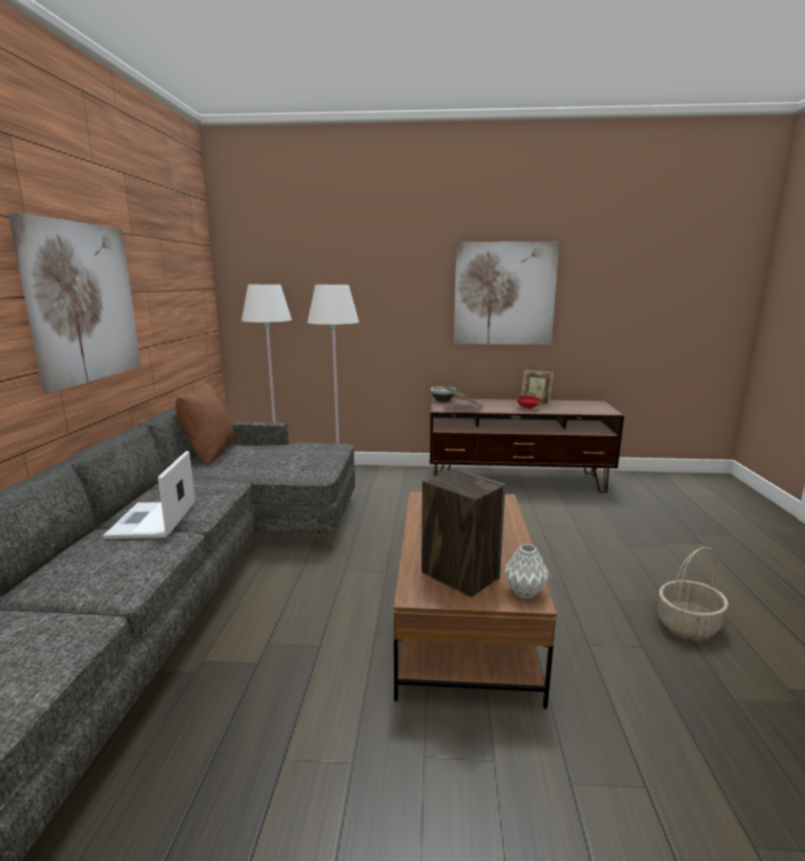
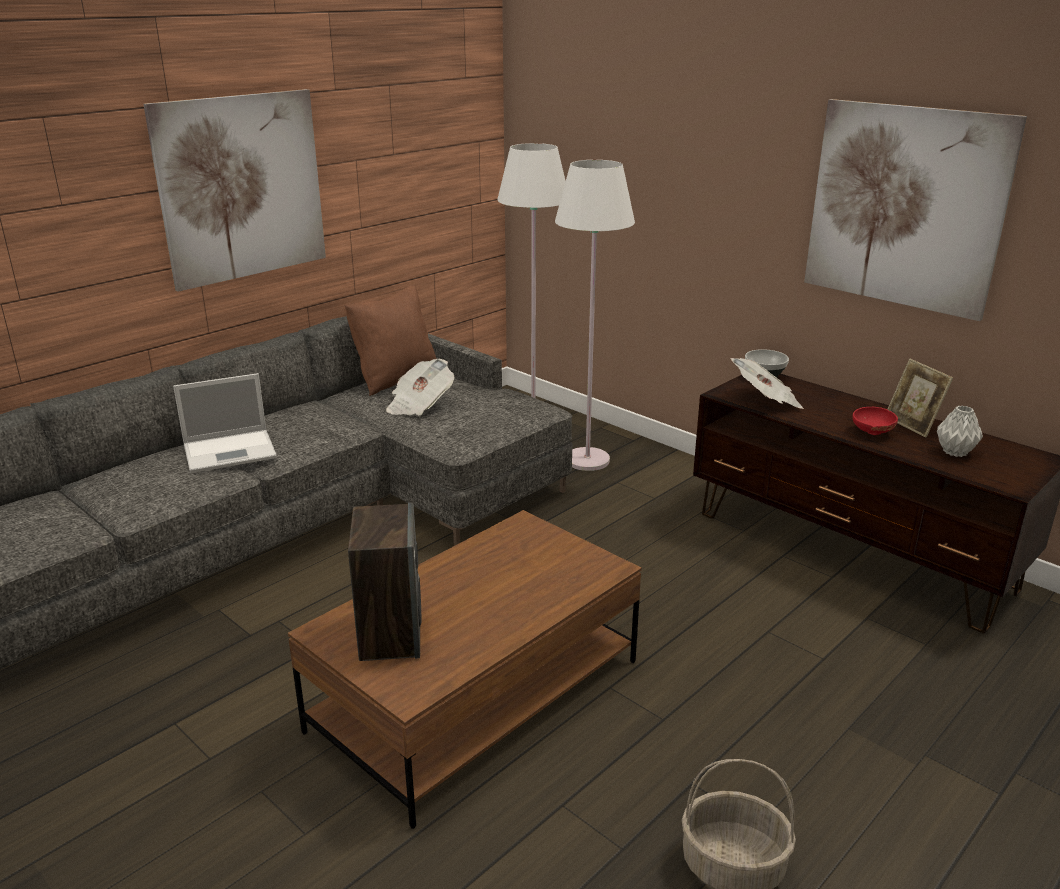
camera: 40 degrees right, 10 degrees up
(152, 521) = (231, 451): laptop -> laptop turned 150 degrees counterclockwise
(255, 461) = (419, 405): none -> newspaper
(525, 592) = (418, 685): grey vase -> grey vase (955, 452)

